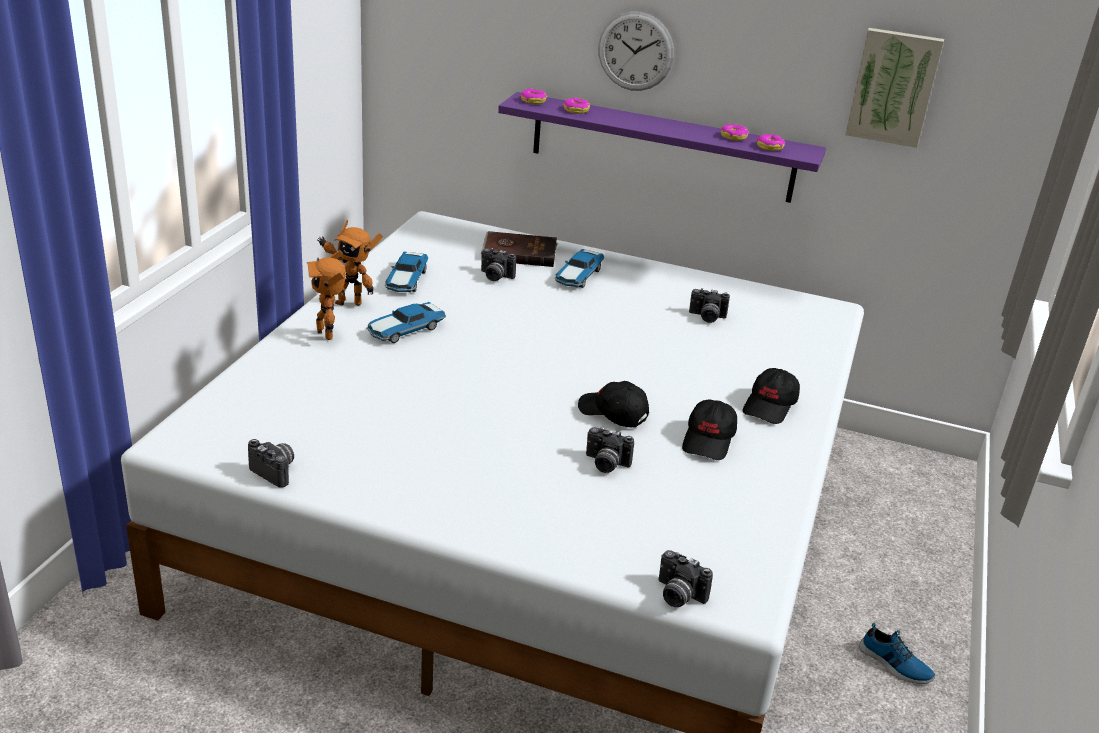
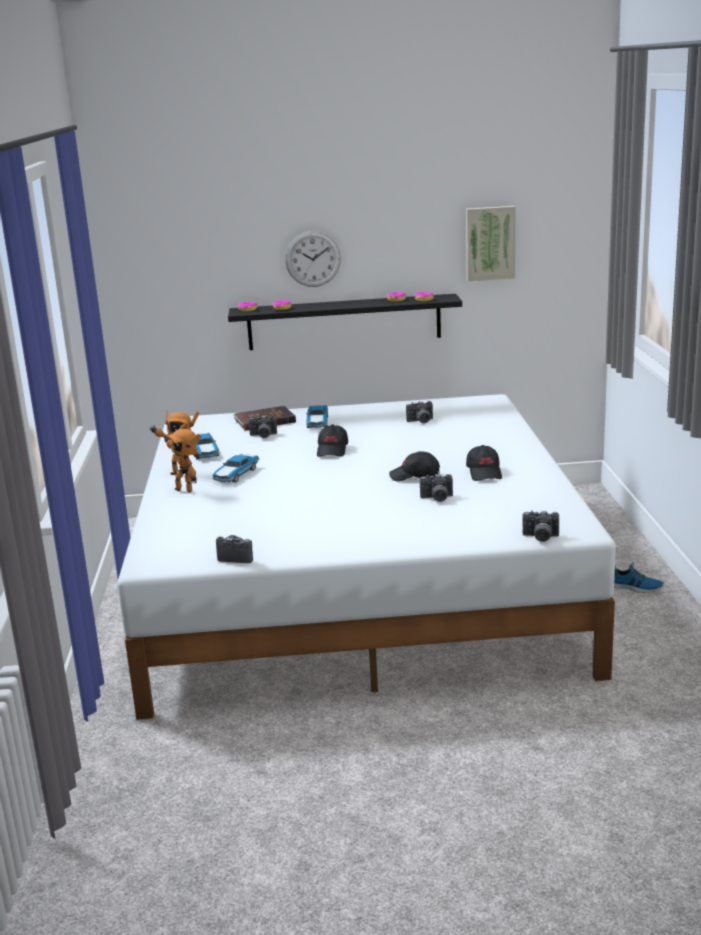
camera: 20 degrees left, 10 degrees down
(662, 147) = (344, 322): purple shelf -> black shelf
(770, 406) = (503, 449): black cap -> black cap (333, 450)

